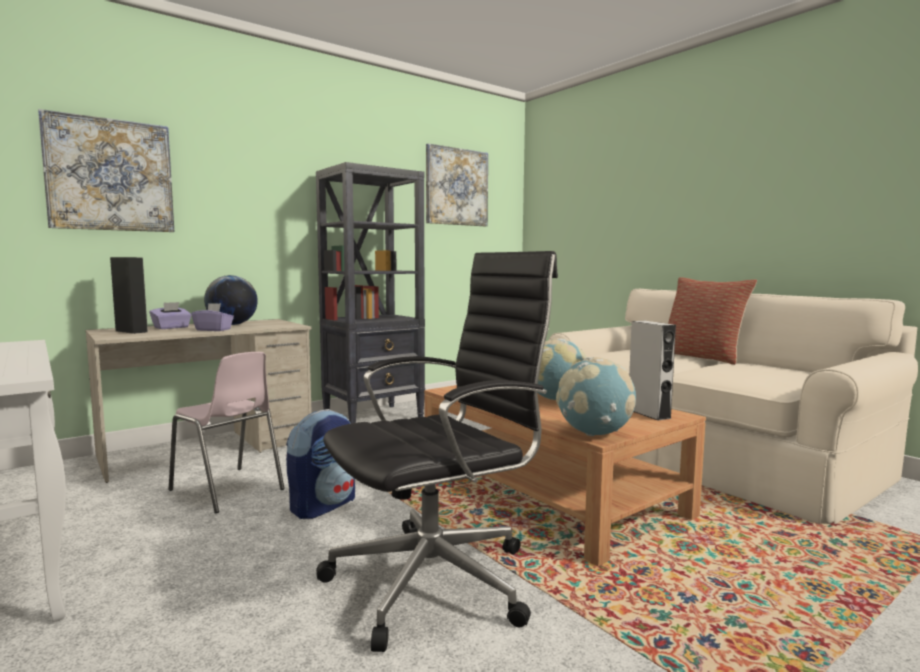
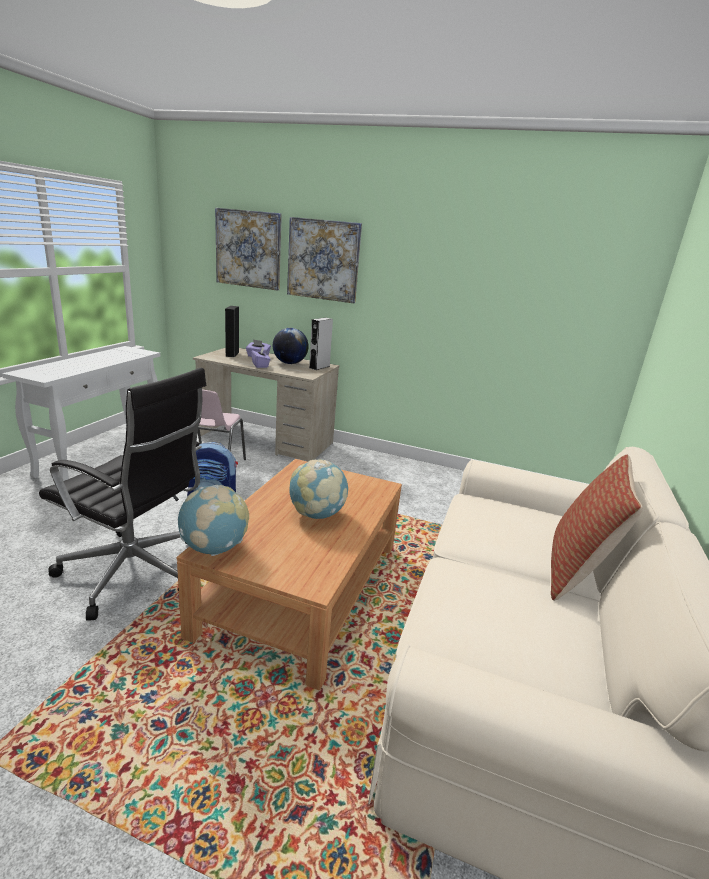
camera: 55 degrees right, 15 degrees up
(374, 418) = (386, 466): black bookcase -> none
(456, 187) = (550, 261): picture -> picture (323, 260)
(648, 413) = (306, 568): grey speaker -> grey speaker (319, 367)

